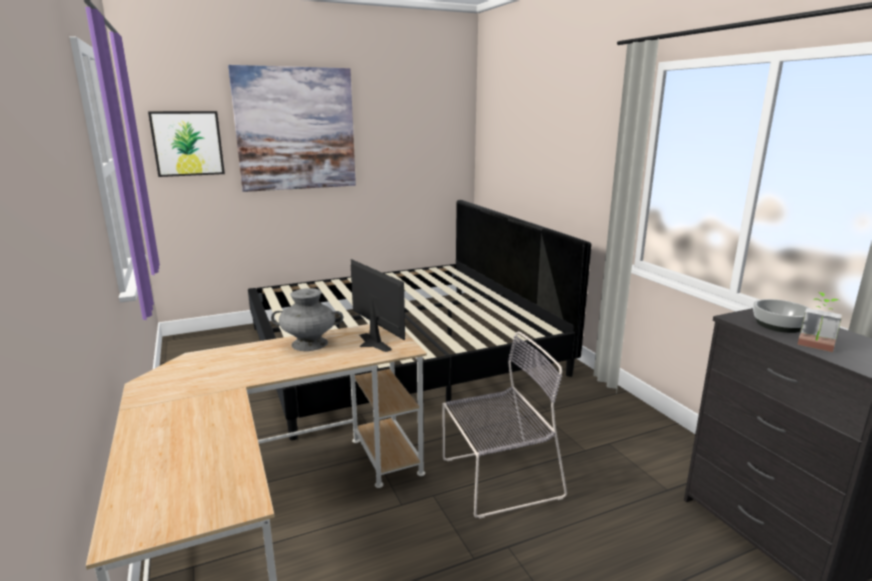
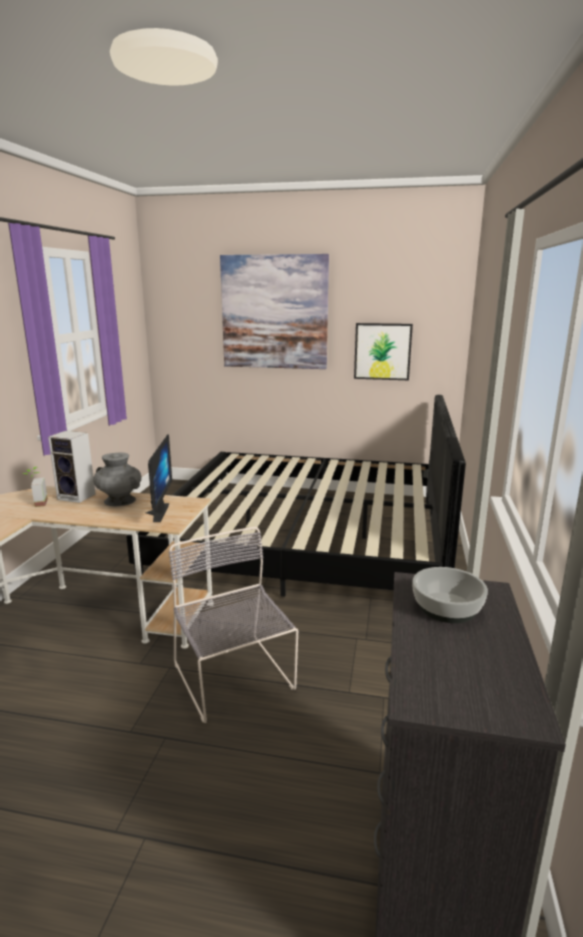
camera: 35 degrees right, 0 degrees up
(187, 143) = (186, 322): picture -> picture (382, 351)
(253, 352) = (78, 497): none -> speaker
(497, 479) = (234, 679): grey chair -> grey chair turned 135 degrees counterclockwise
(814, 348) = (417, 646): potted plant -> potted plant (36, 503)

